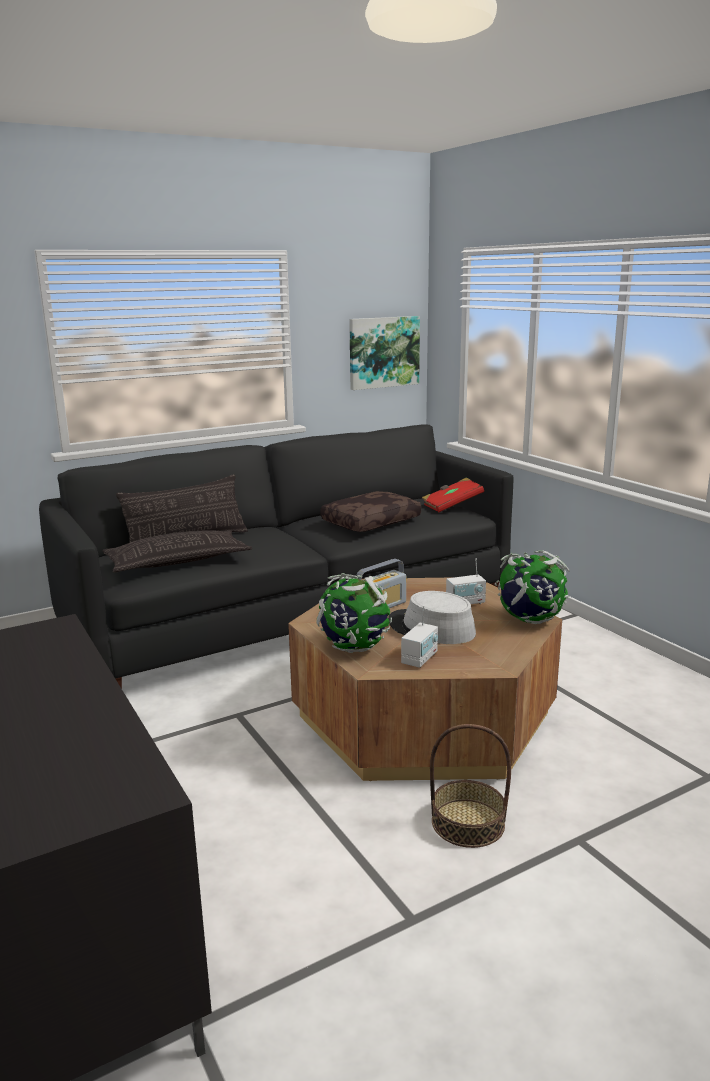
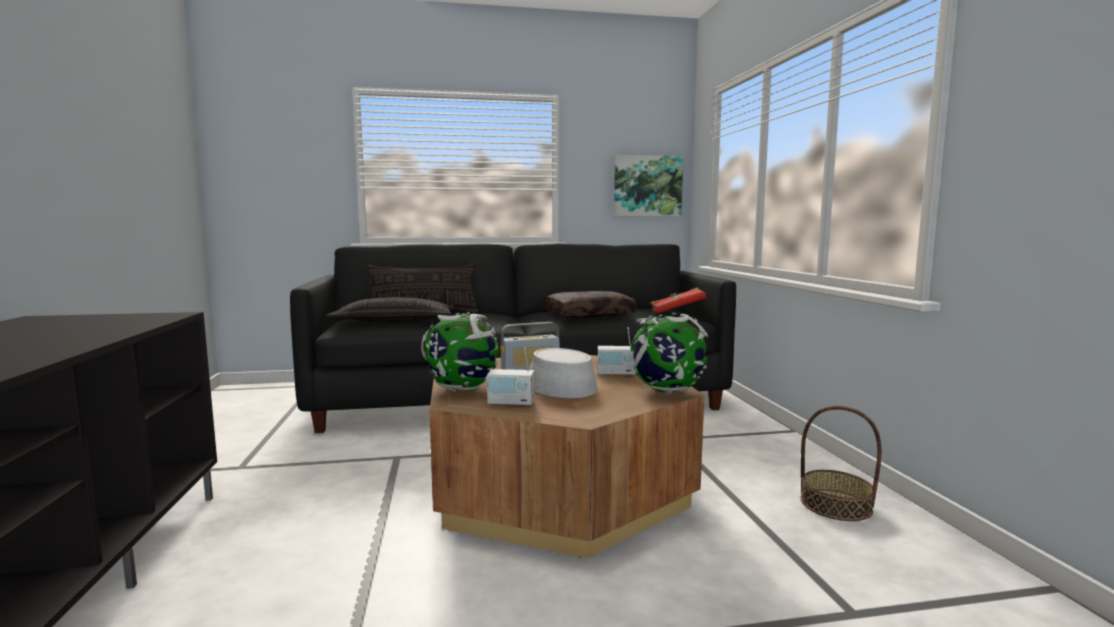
camera: 20 degrees right, 10 degrees down
(420, 659) = (511, 403): radio -> radio turned 45 degrees clockwise
(467, 823) = (505, 592): basket -> basket (835, 505)

